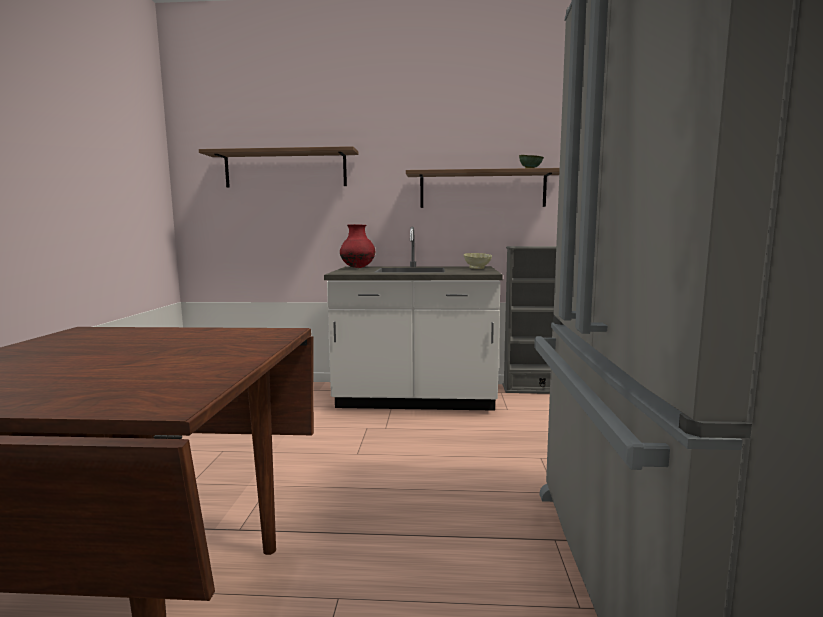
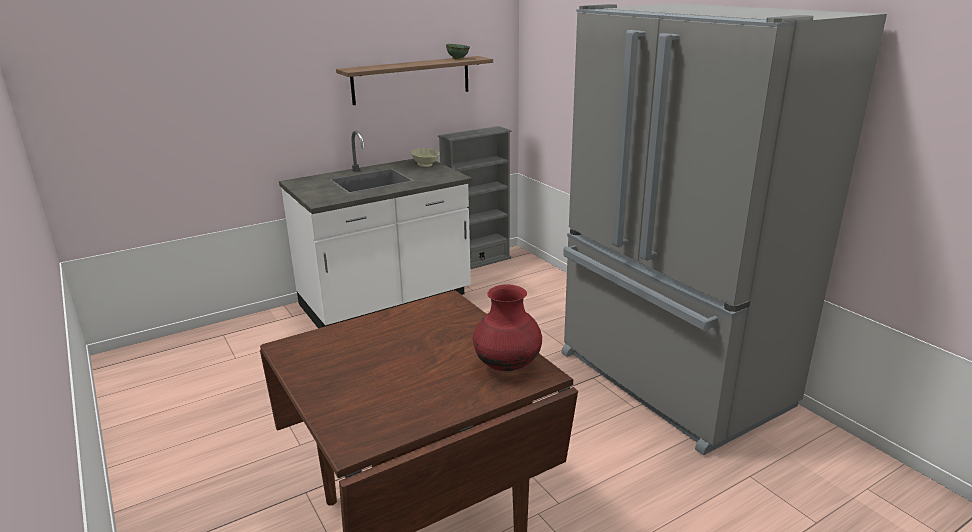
camera: 35 degrees left, 15 degrees up
(285, 169) = (188, 75): shelf -> none
(358, 268) = (306, 183): red vase -> red vase (507, 366)

